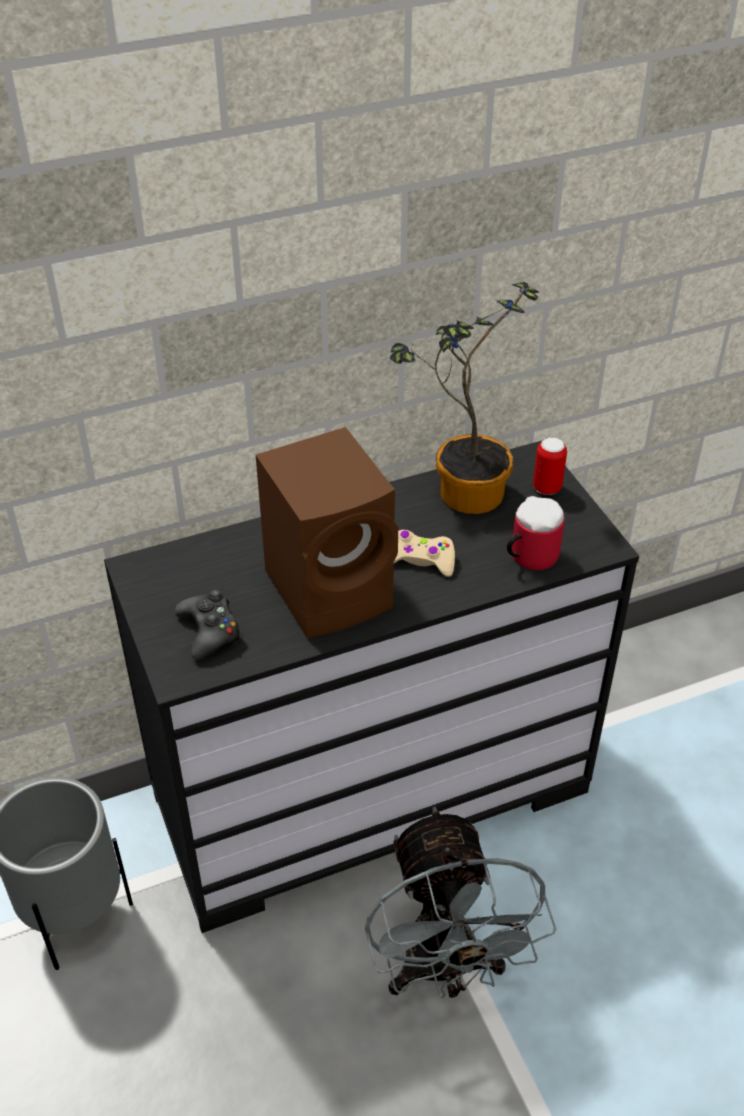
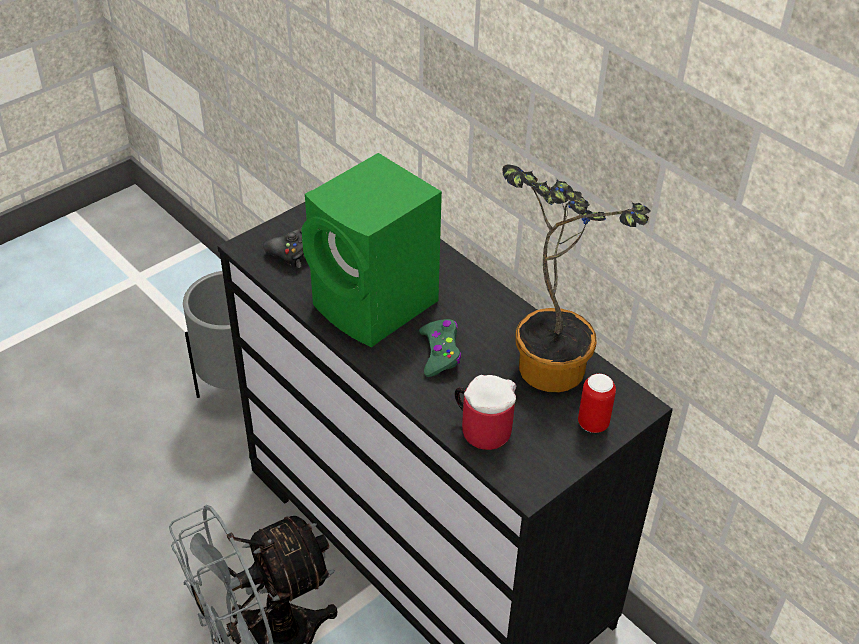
camera: 70 degrees right, 0 degrees up
(333, 589) = (377, 306): brown speaker -> green speaker
(420, 560) = (440, 352): beige game controller -> green game controller

